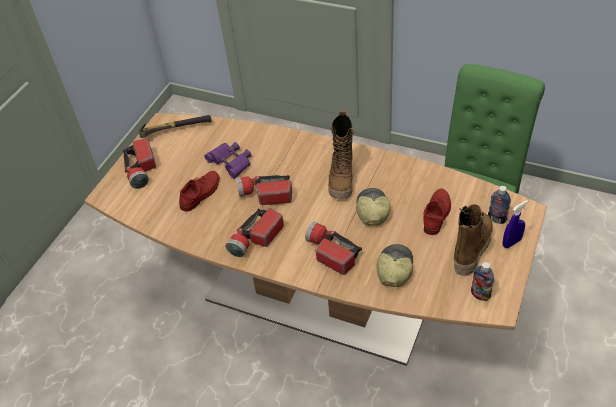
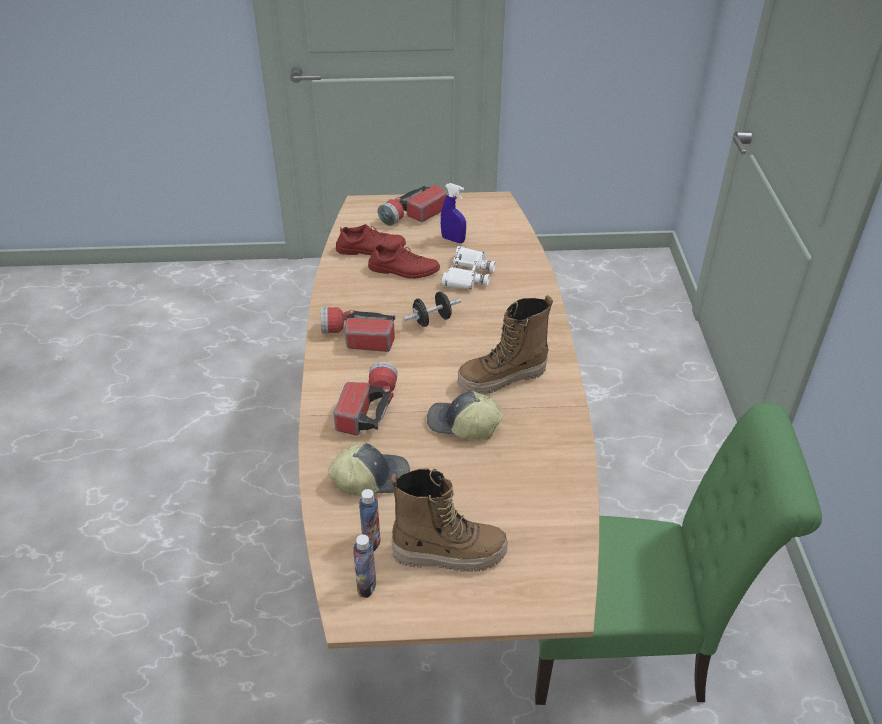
camera: 60 degrees right, 5 degrees down
(173, 130) = (490, 213): hammer -> none
(230, 162) = (467, 274): purple binoculars -> white binoculars
(265, 195) = (432, 320): flashlight -> black dumbbell
(372, 210) = (463, 425): cap -> cap turned 135 degrees counterclockwise
(436, 214) = (495, 495): red shoe -> red shoe (371, 248)
(497, 219) = (525, 570): bottle -> bottle (371, 540)
(511, 242) = (487, 600): blue spray bottle -> blue spray bottle (453, 239)

